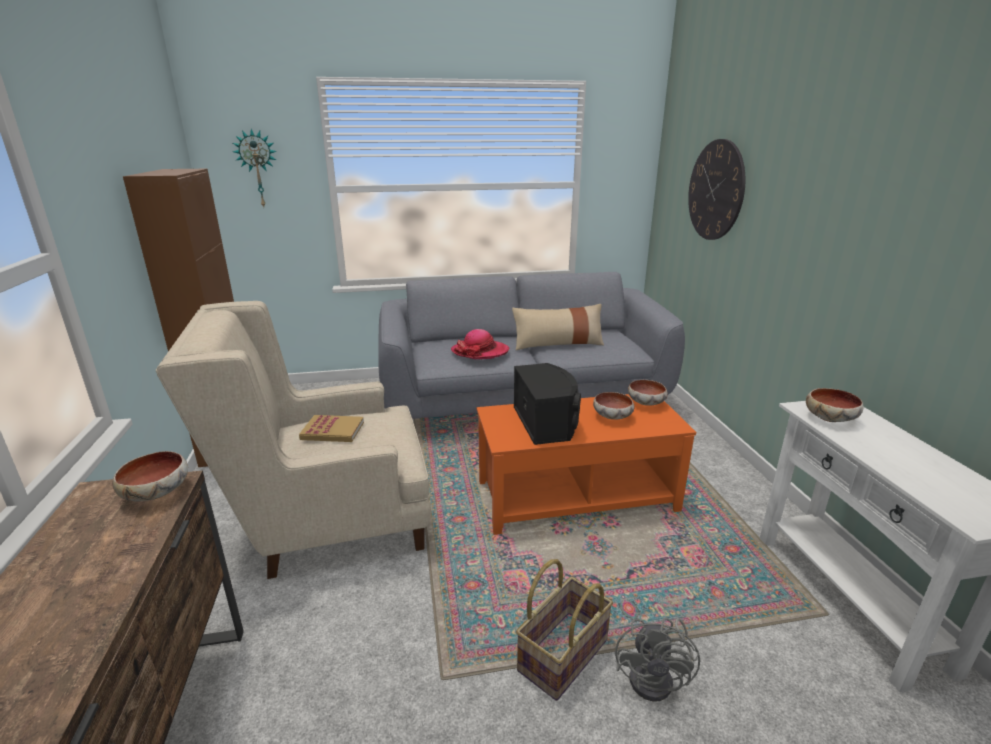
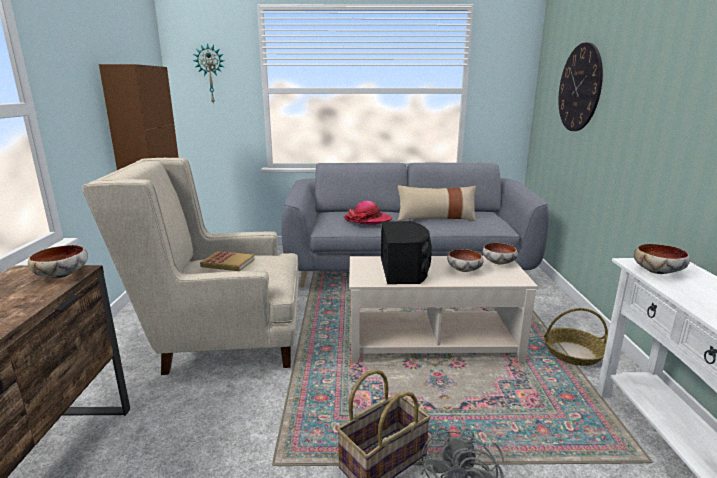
camera: 10 degrees right, 5 degrees down
(576, 496) = (432, 342): orange coffee table -> beige coffee table
(726, 494) = (573, 353): none -> basket

